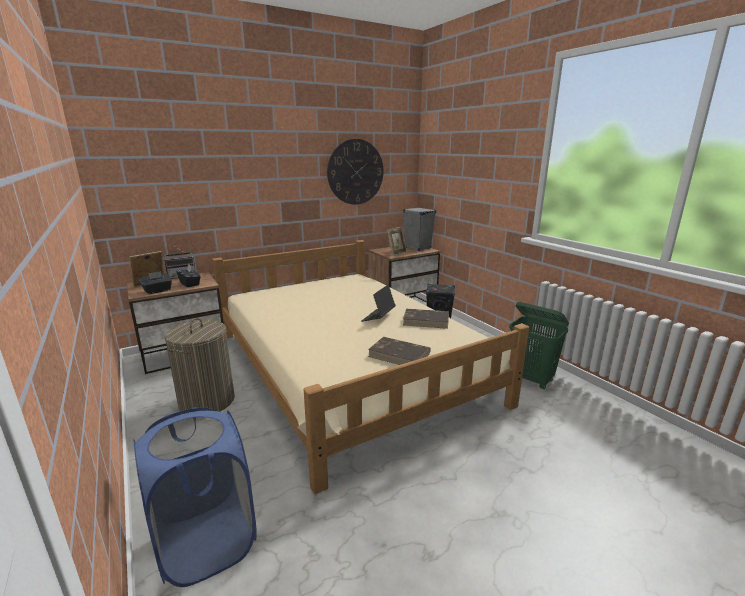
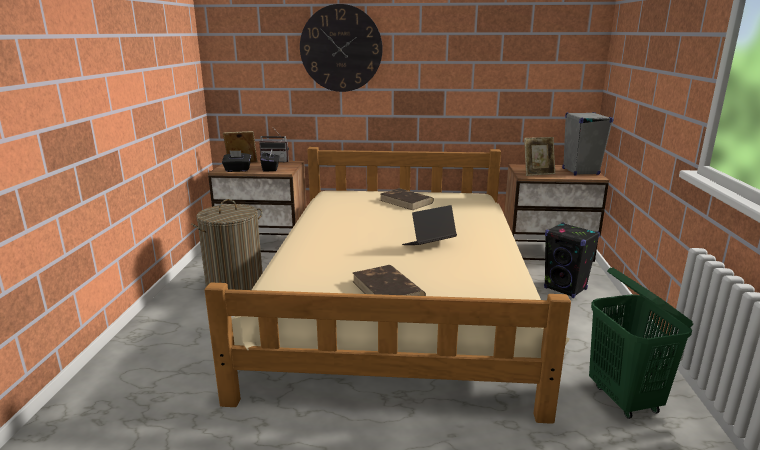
camera: 35 degrees right, 0 degrees up
(206, 544) = (108, 403): blue laundry basket -> none
(355, 172) = (499, 57): wall clock -> wall clock (341, 48)
(426, 320) = (481, 263): brown book -> brown book (406, 202)

